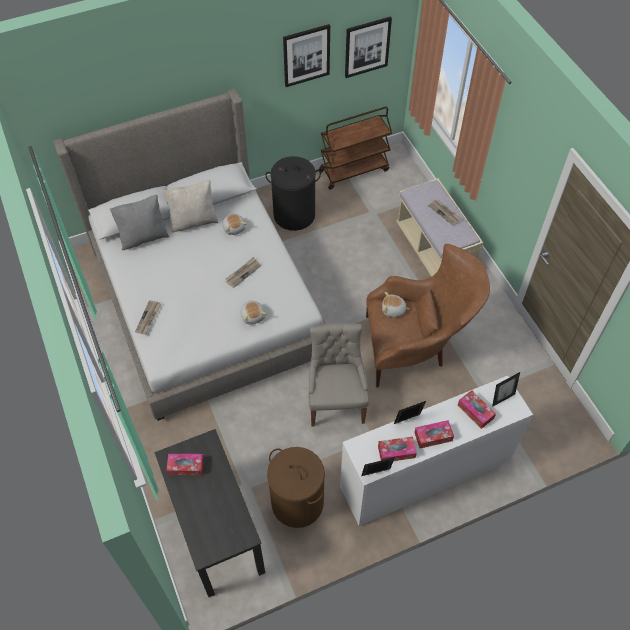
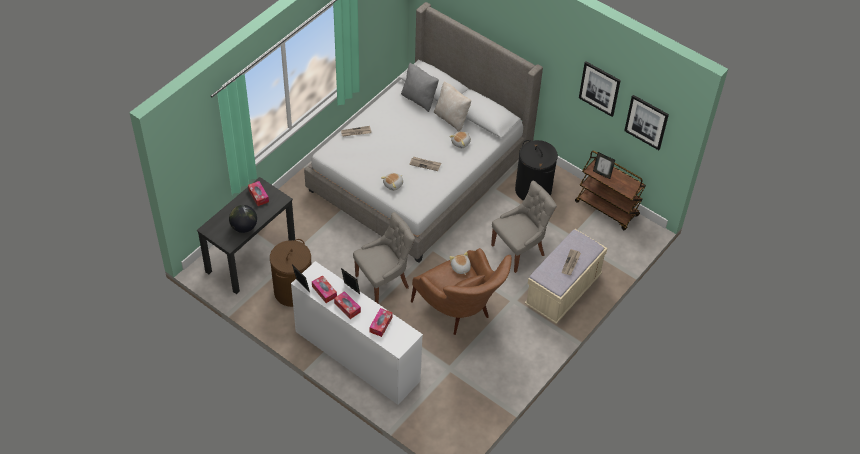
camera: 60 degrees right, 5 degrees down
(228, 506) = (244, 227): none -> globe
(363, 261) = (519, 250): none -> grey chair
(502, 398) = (401, 336): picture frame -> picture frame (602, 174)

